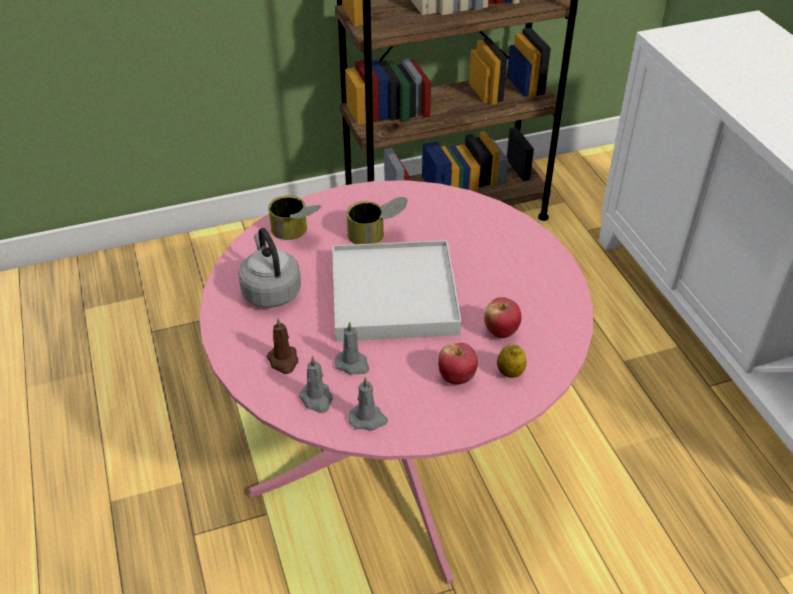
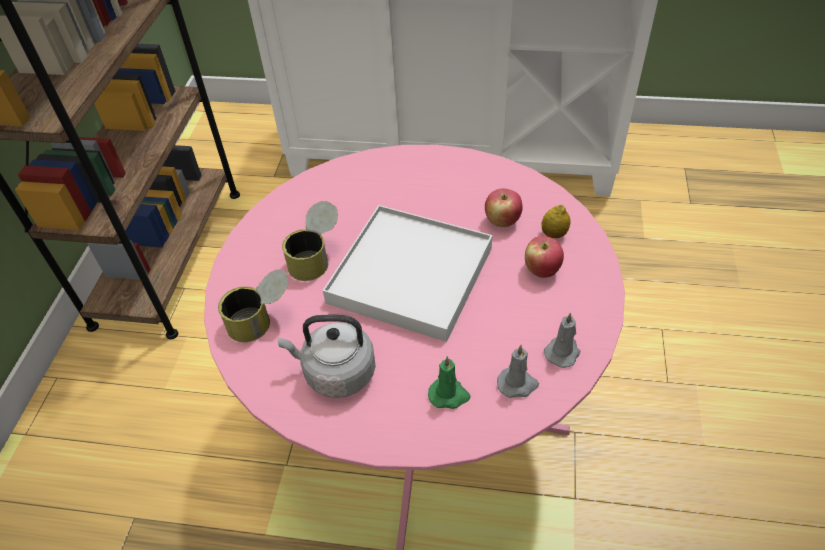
camera: 60 degrees left, 5 degrees up
(283, 361) = (449, 395): brown candle -> green candle
(353, 364) = (485, 339): grey candle -> none

